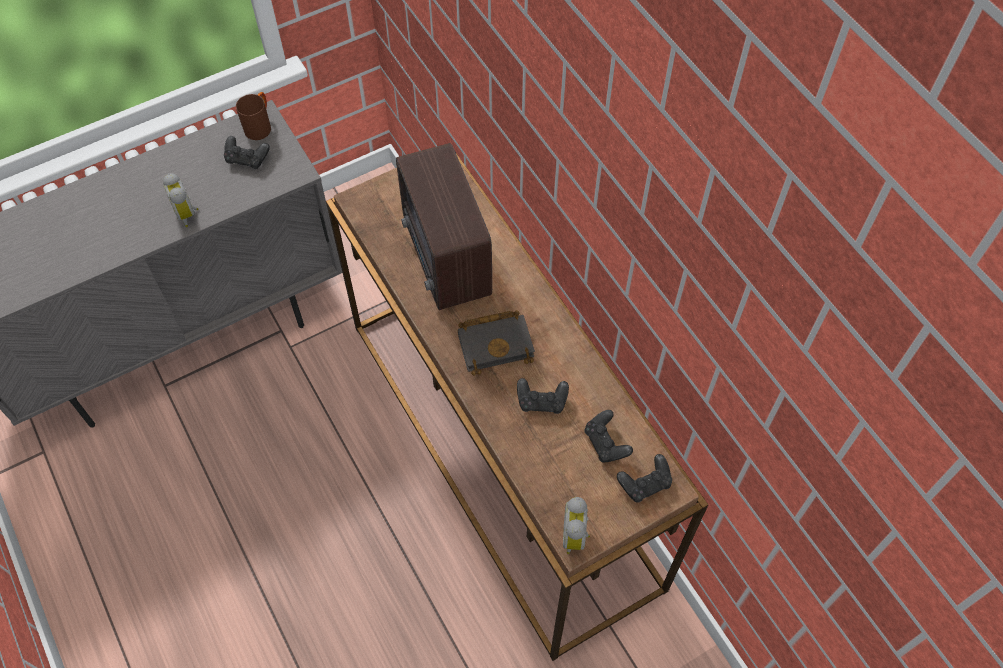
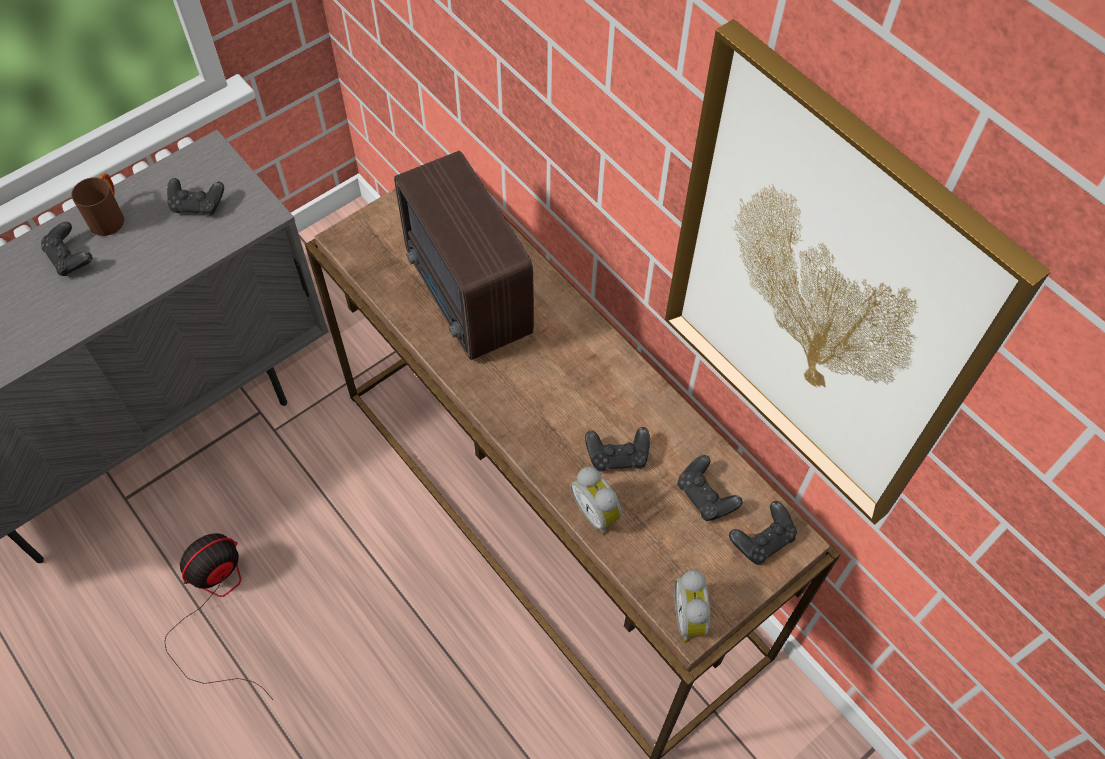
camera: 10 degrees left, 0 degrees up
(143, 190) = (70, 258): none -> black game controller
(188, 213) = (132, 280): alarm clock -> alarm clock (597, 512)
(222, 480) = (215, 605): none -> fan
(260, 126) = (207, 163): brown mug -> brown mug (109, 217)
(497, 343) = (549, 391): black book -> none
(694, 294) = (819, 295): none -> picture

